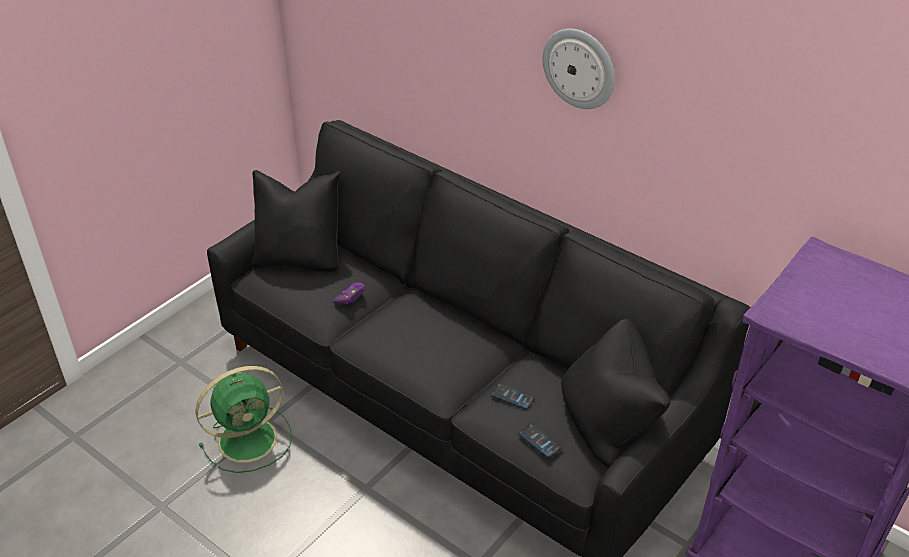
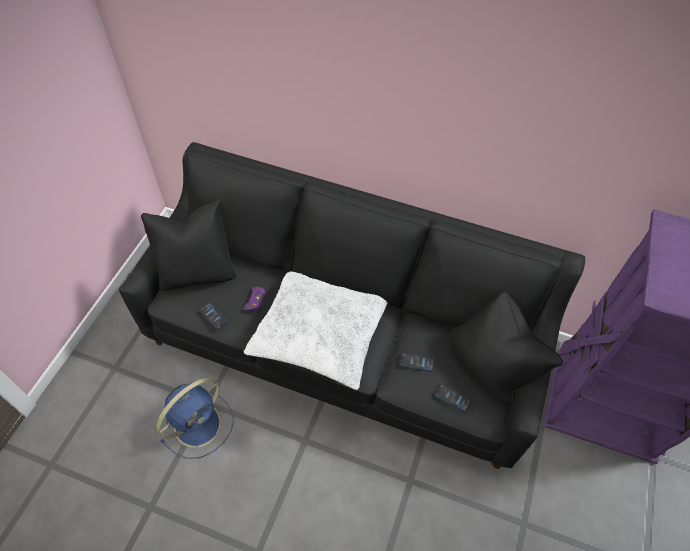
camera: 20 degrees left, 15 degrees up
(250, 439) = (199, 423): green fan -> blue fan
(298, 301) = (213, 316): none -> phone
(409, 345) = (320, 335): none -> white pillow
(579, 68) = (435, 89): wall clock -> none

